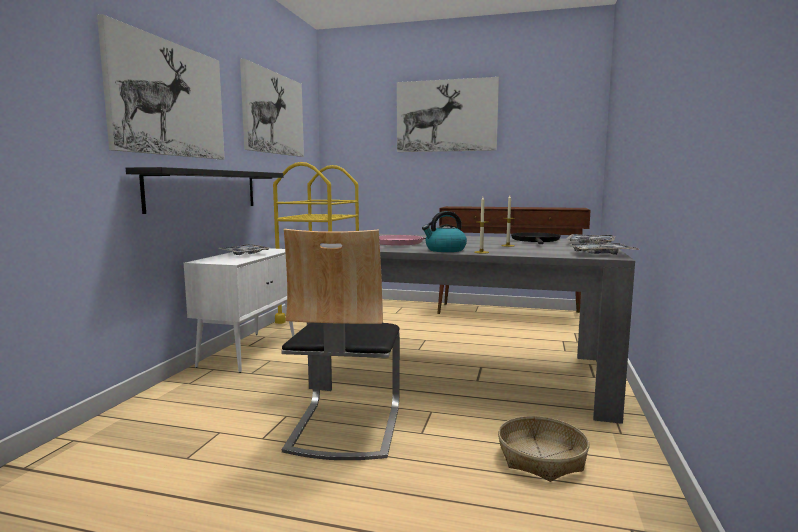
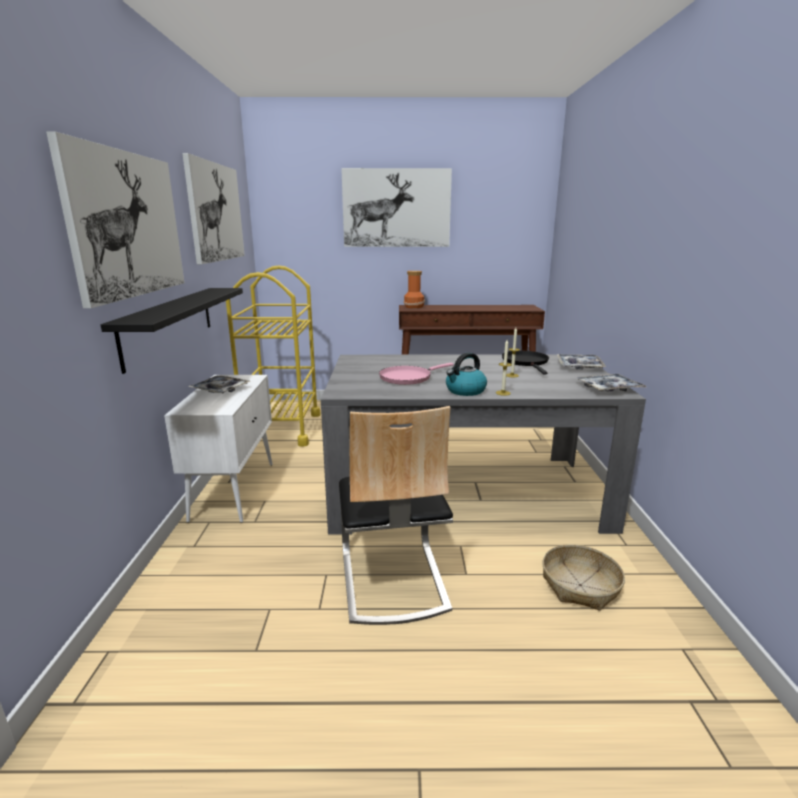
camera: 15 degrees left, 10 degrees up
(458, 206) = (414, 307): none -> vase

